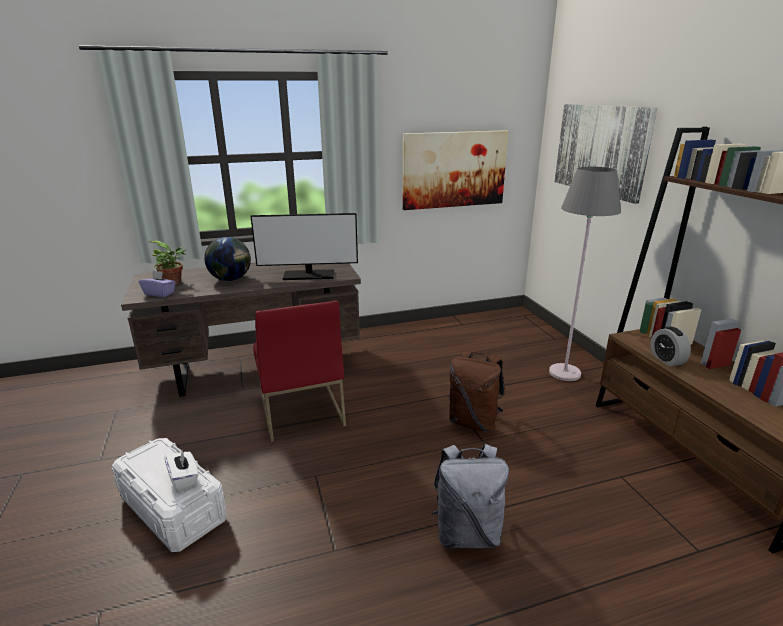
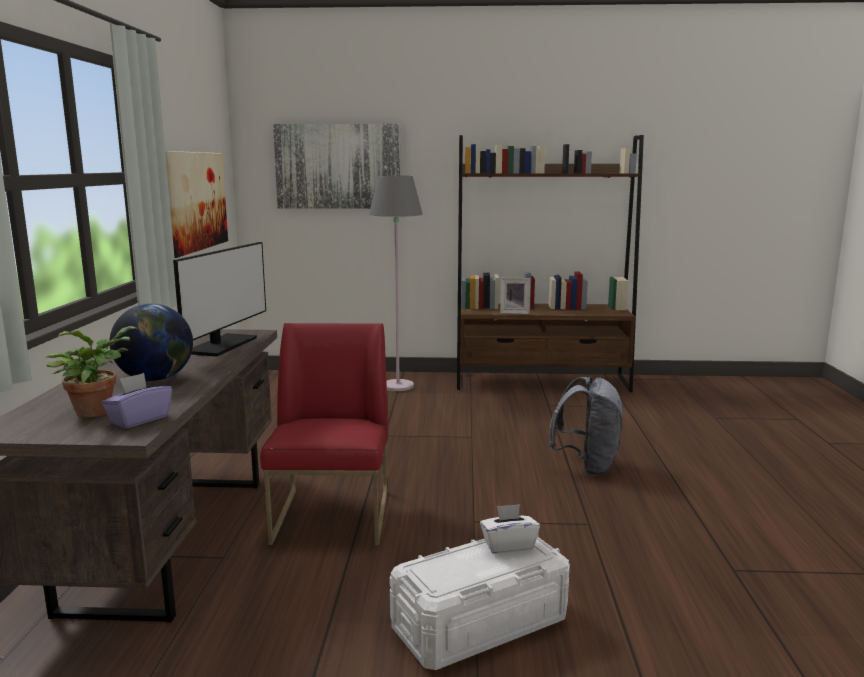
camera: 70 degrees left, 10 degrees down
(301, 411) = (333, 517): red chair -> red chair turned 90 degrees counterclockwise
(473, 422) = (441, 434): brown backpack -> none
(666, 360) = (514, 312): alarm clock -> picture frame

